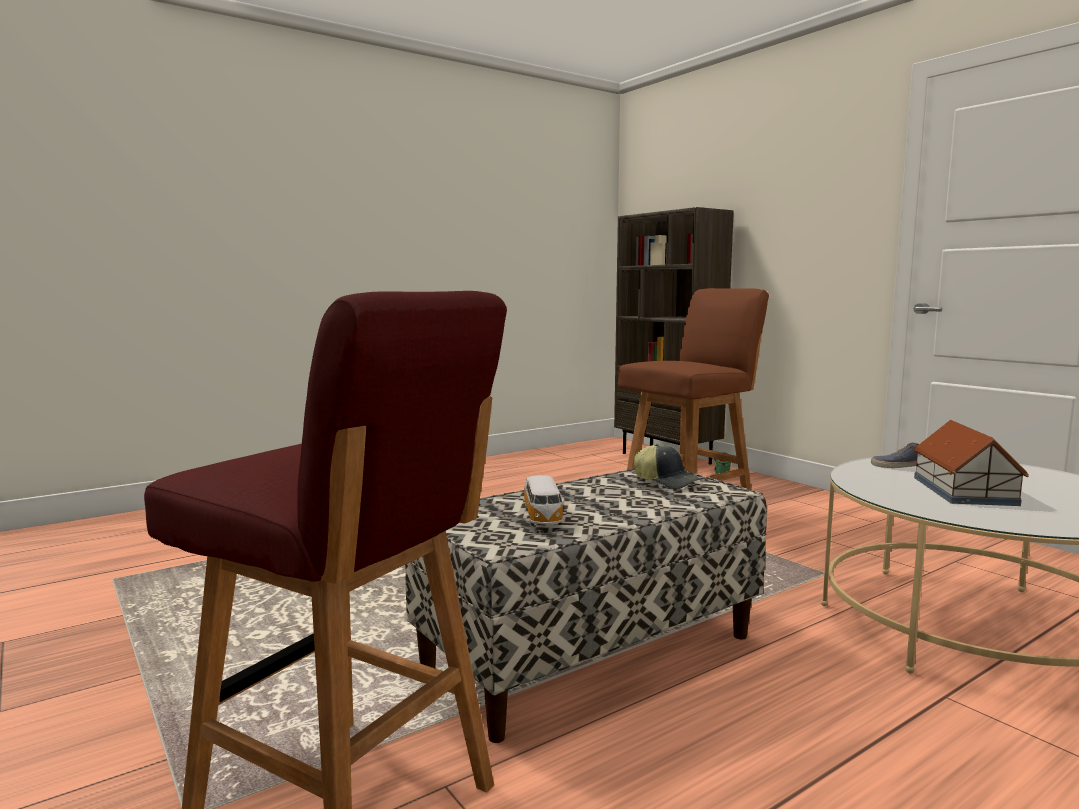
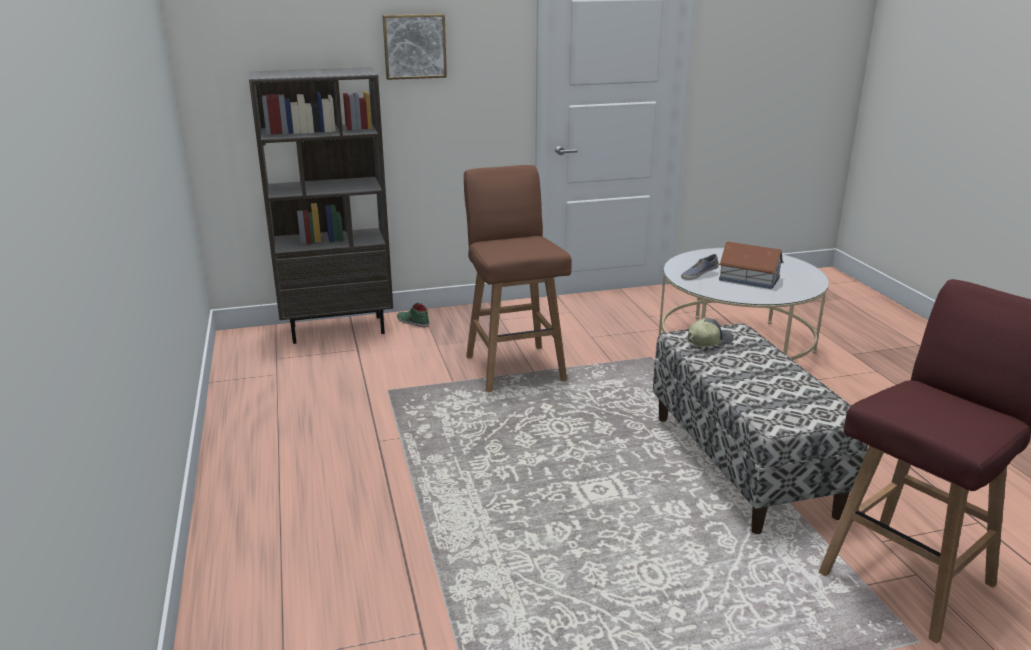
camera: 70 degrees left, 15 degrees up
(543, 518) = (786, 393): toy car -> none
(774, 187) = (414, 46): none -> picture

